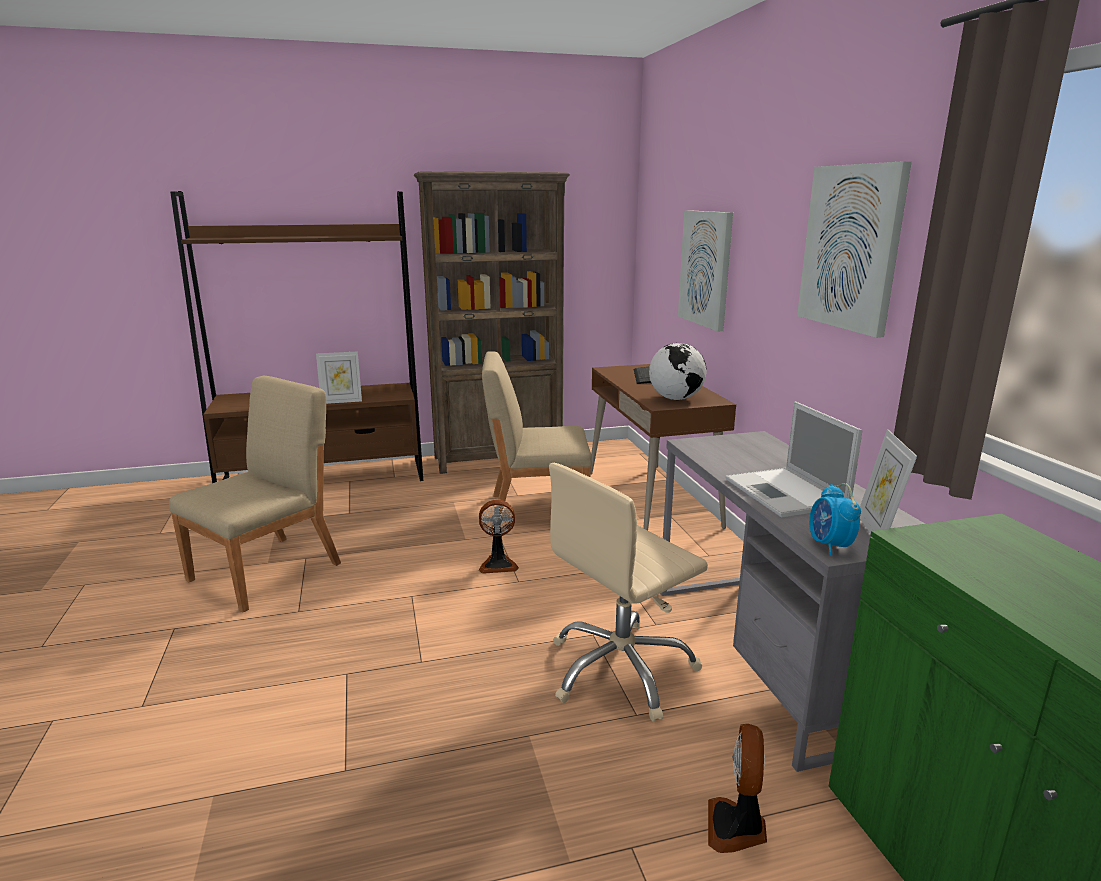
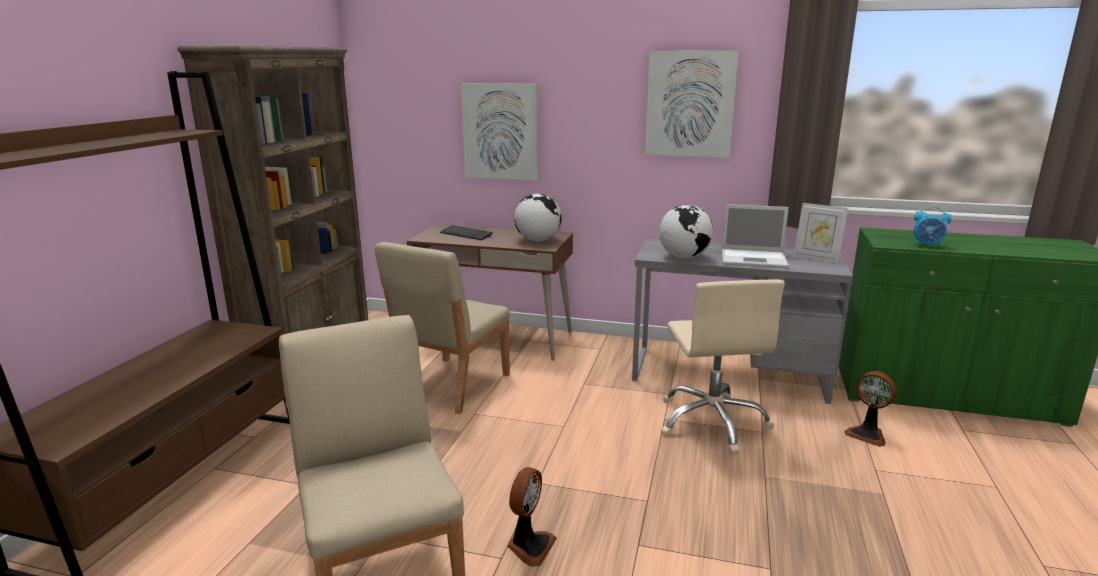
camera: 60 degrees left, 0 degrees up
(341, 401) = (209, 362): picture frame -> none
(498, 564) = (526, 427): fan -> fan (529, 546)
(718, 458) = (684, 257): none -> globe
(829, 546) = (829, 269): alarm clock -> alarm clock (927, 245)

